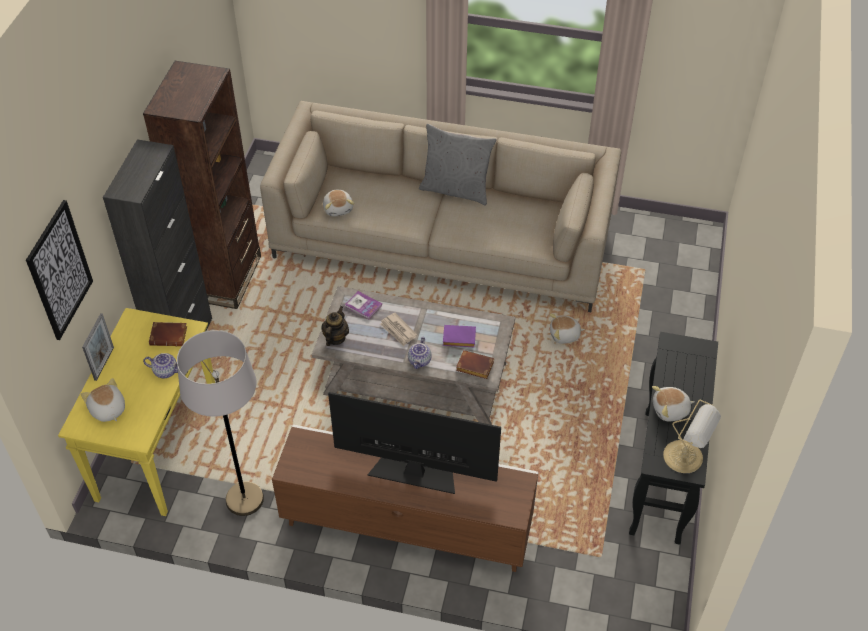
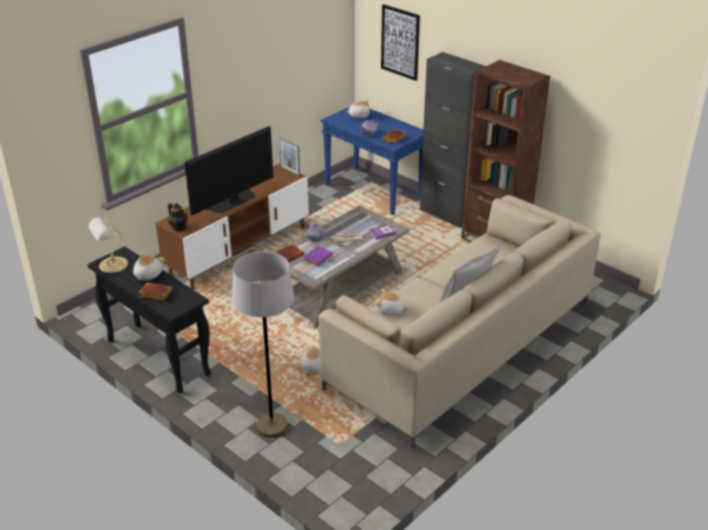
camera: 120 degrees right, 15 degrees down
(104, 363) = (392, 120): picture frame -> picture frame (290, 171)
(158, 446) = (374, 191): yellow console table -> blue console table
(244, 499) = (312, 207): grey floor lamp -> grey floor lamp (271, 426)
(335, 338) = (364, 216): teapot -> teapot (179, 227)
(338, 208) = (484, 246): plush toy -> plush toy (390, 311)
(694, 381) = (154, 294): none -> brown book

